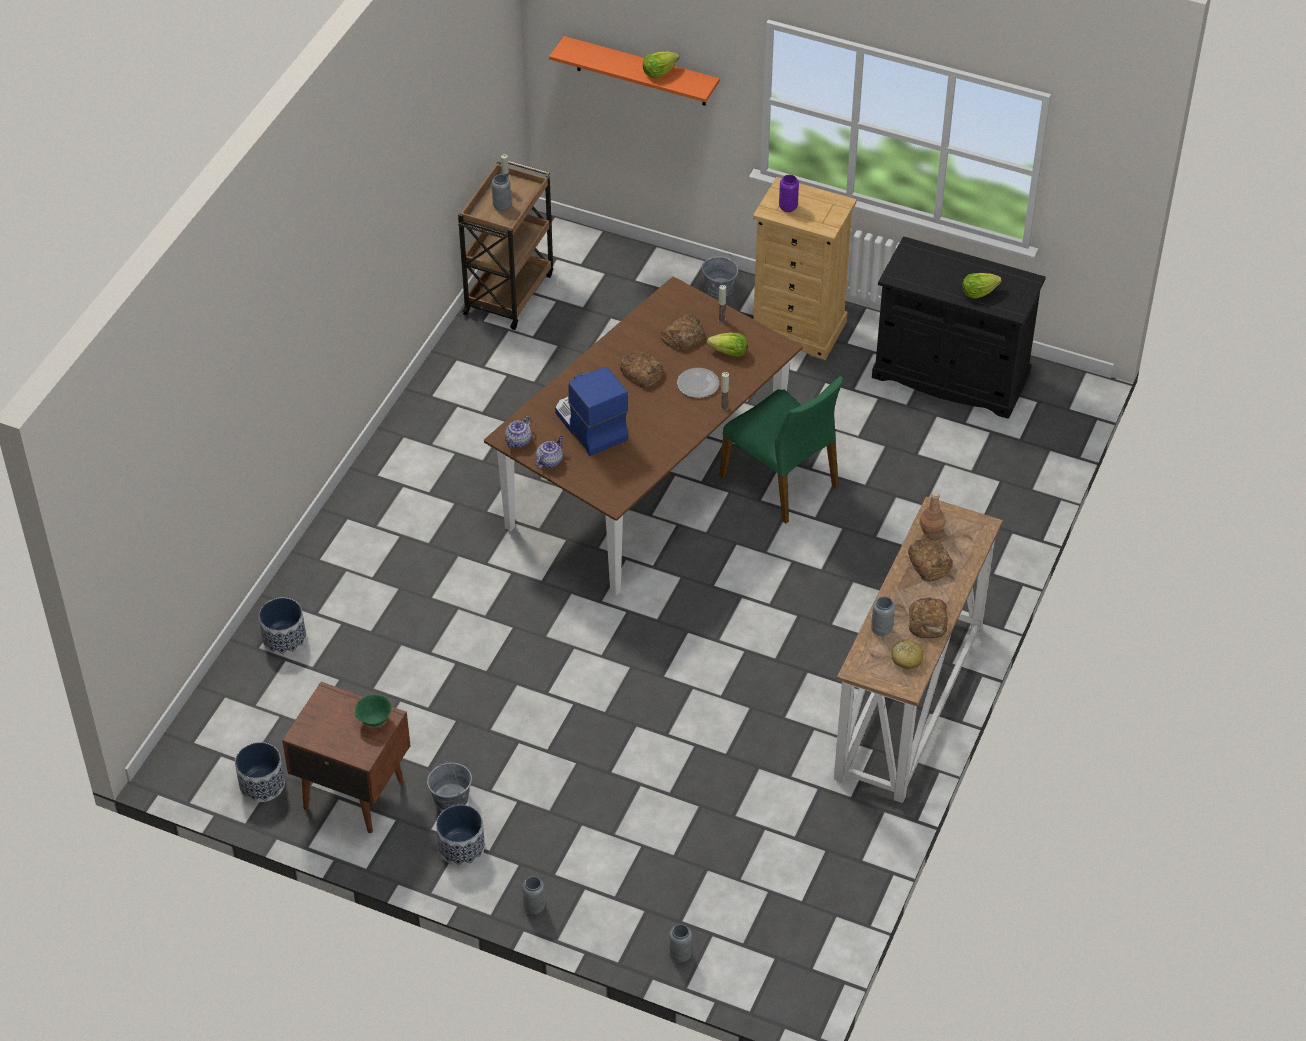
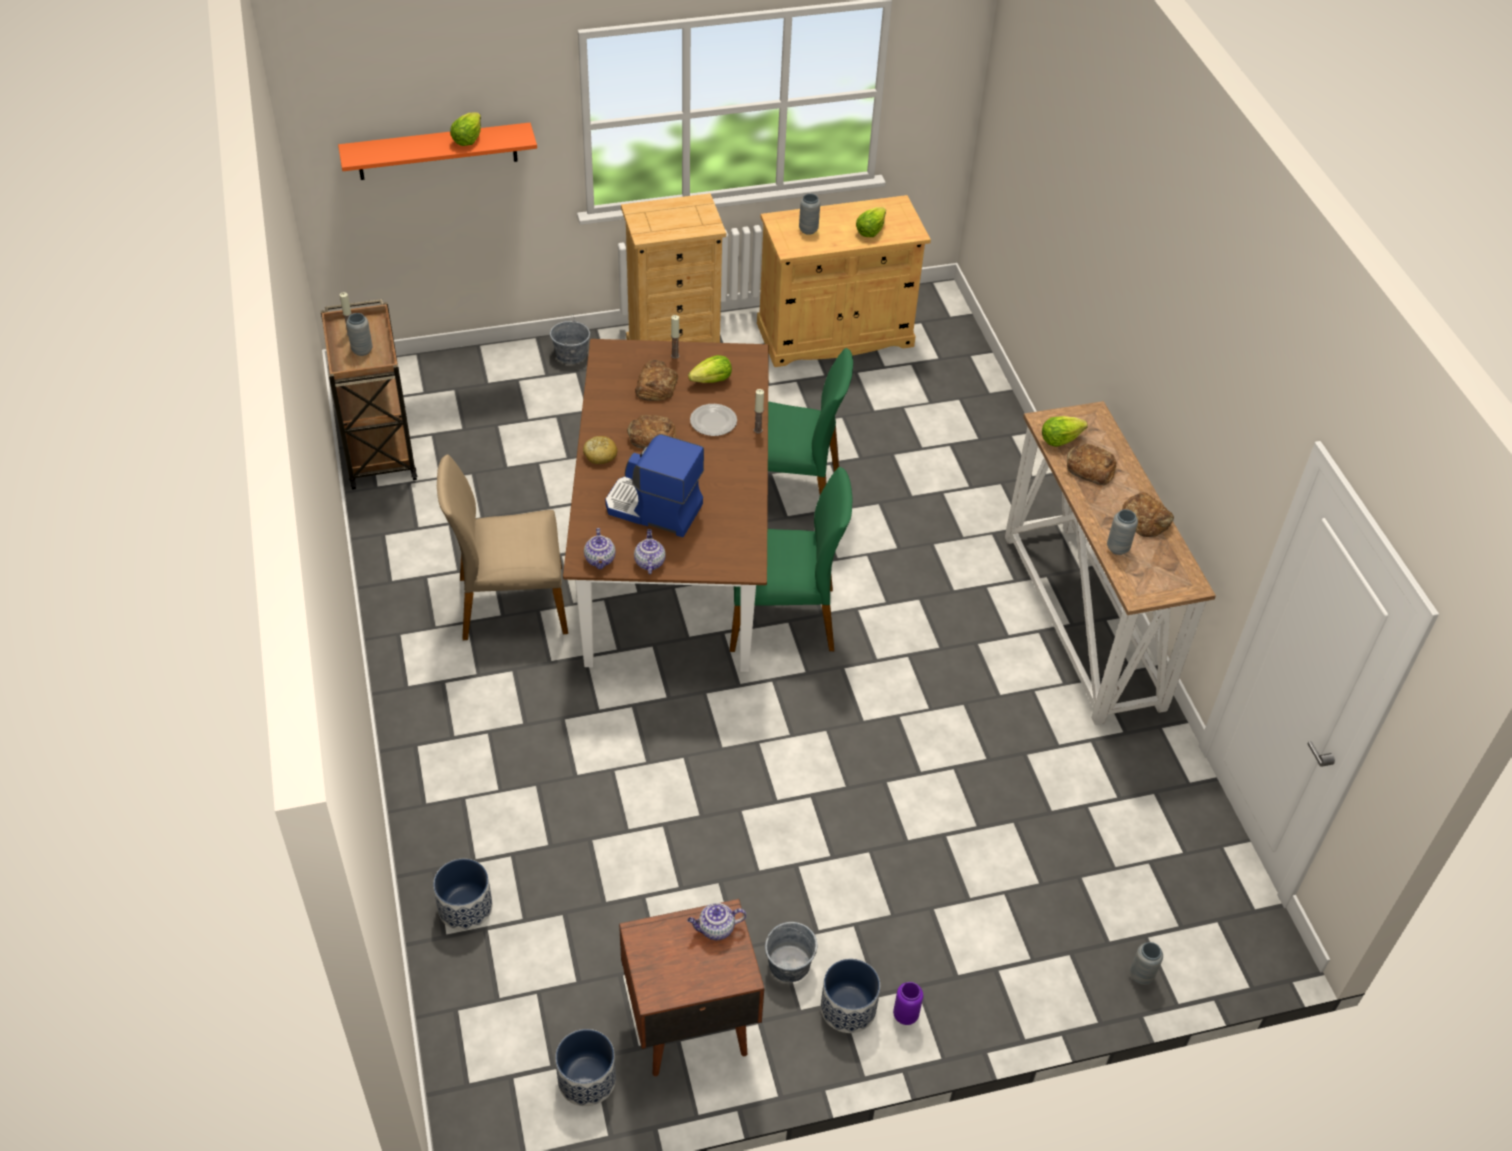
camera: 40 degrees left, 0 degrees up
(374, 720) = (715, 929): green bowl -> teapot
(497, 456) = (511, 603): none -> beige chair
(534, 907) = (972, 1021): grey vase -> grey vase (808, 230)
(680, 572) = (783, 617): none -> green chair
(788, 207) = (659, 225): purple vase -> purple vase (905, 1015)
(906, 658) = (1164, 561): bread -> bread (600, 455)
(931, 530) = (1059, 439): brown bottle -> lettuce
(950, 376) = (835, 335): black cabinet -> beige cabinet

